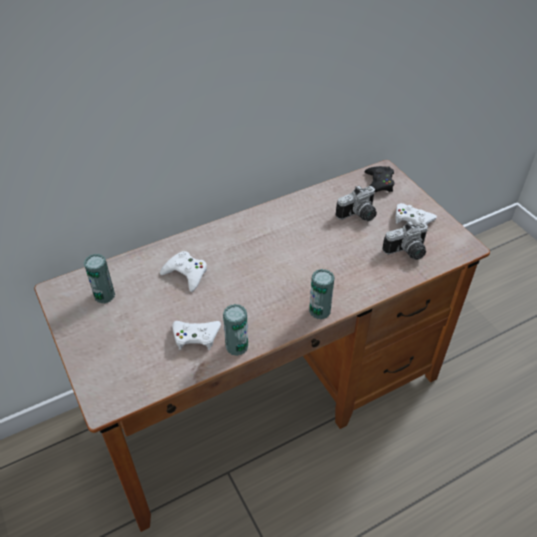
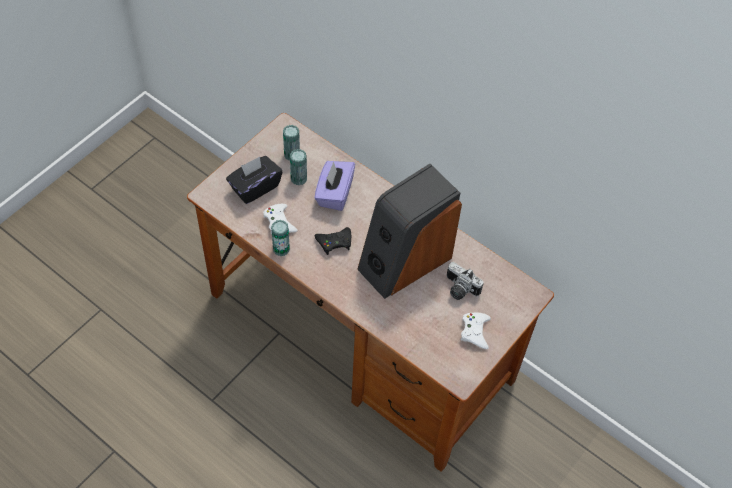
camera: 65 degrees right, 10 degrees up
(128, 346) = (255, 187): none -> black tissue box
(186, 274) = (334, 194): white game controller -> purple tissue box
(307, 244) = (404, 261): none -> speaker
(319, 311) = (336, 290): can -> can (299, 179)
(378, 184) = (511, 294): black game controller -> black game controller (334, 242)
(407, 252) = (430, 336): camera -> none

